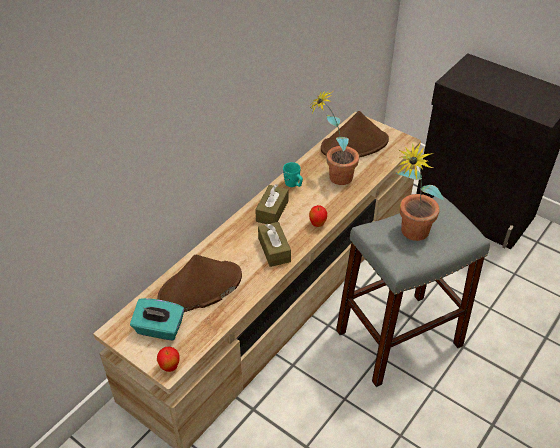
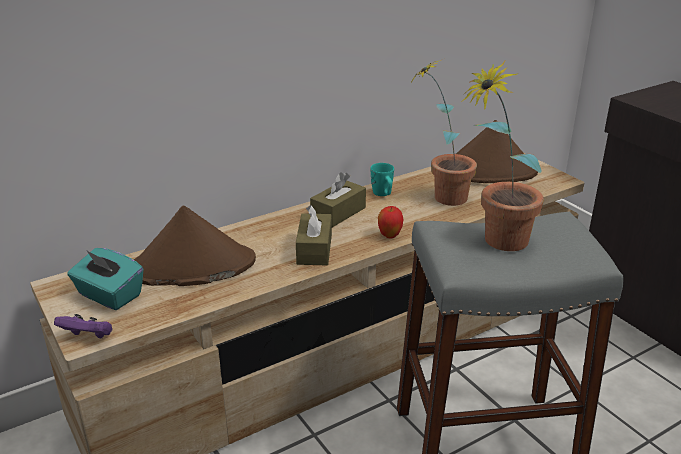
camera: 20 degrees right, 15 degrees down
(170, 367) = (88, 337): apple -> purple game controller

